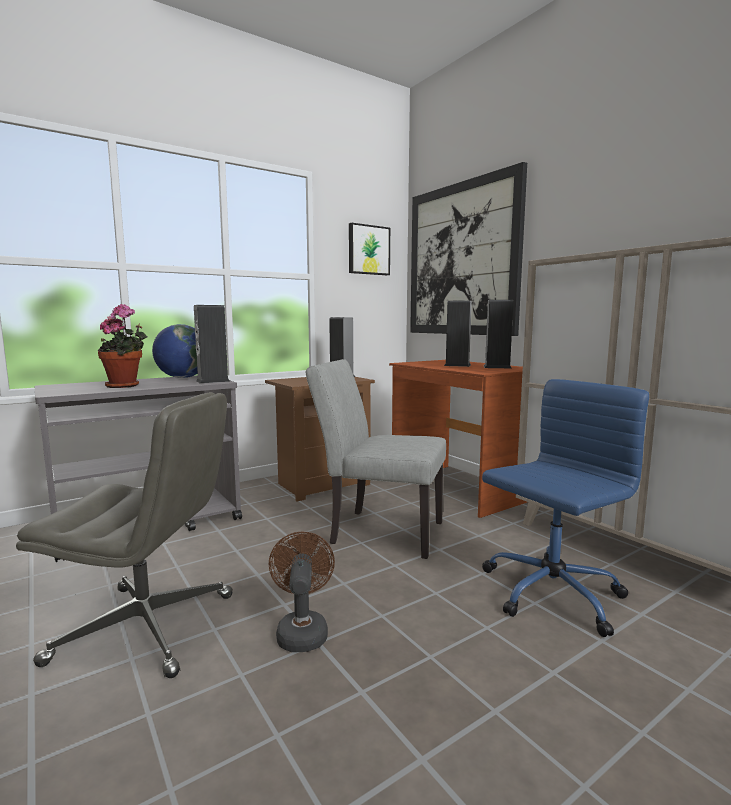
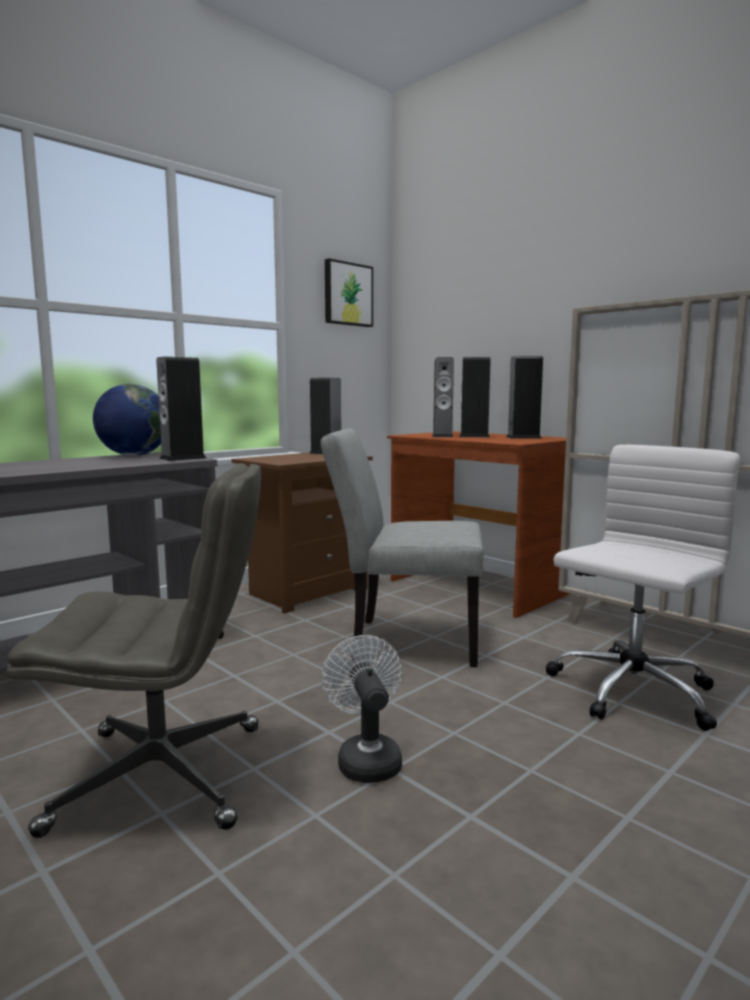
camera: 10 degrees left, 0 degrees up
(126, 386) = (70, 465): potted plant -> none
(302, 630) = (366, 758): brown fan -> white fan
(432, 364) = (442, 436): none -> speaker
(462, 260) = (467, 309): picture -> none
(549, 593) = (630, 692): blue office chair -> white office chair

